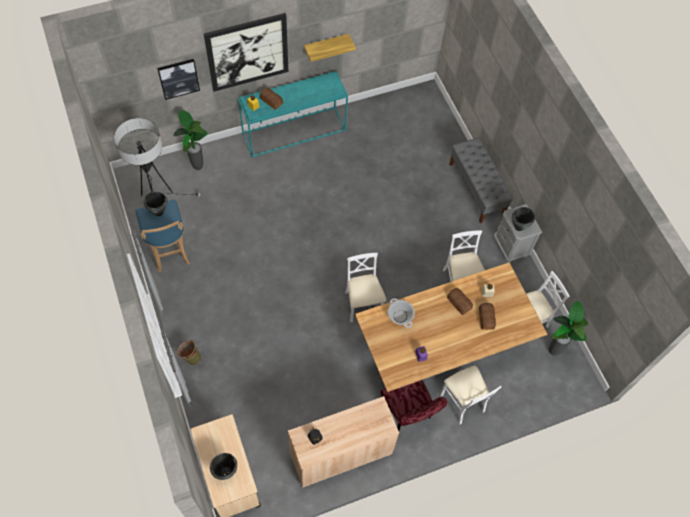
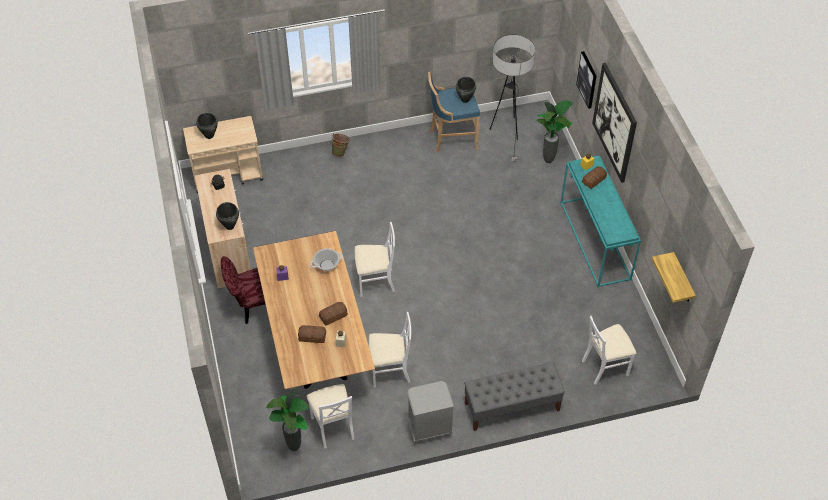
camera: 100 degrees right, 10 degrees down
(326, 45) = (644, 201): shelf -> shelf (682, 280)
(462, 401) = (256, 353): white chair -> white chair (605, 366)
(519, 227) = (422, 392): black cooking pot -> black cooking pot (229, 226)

